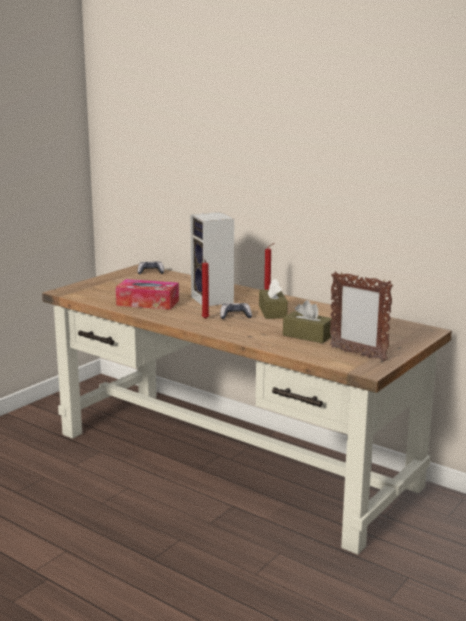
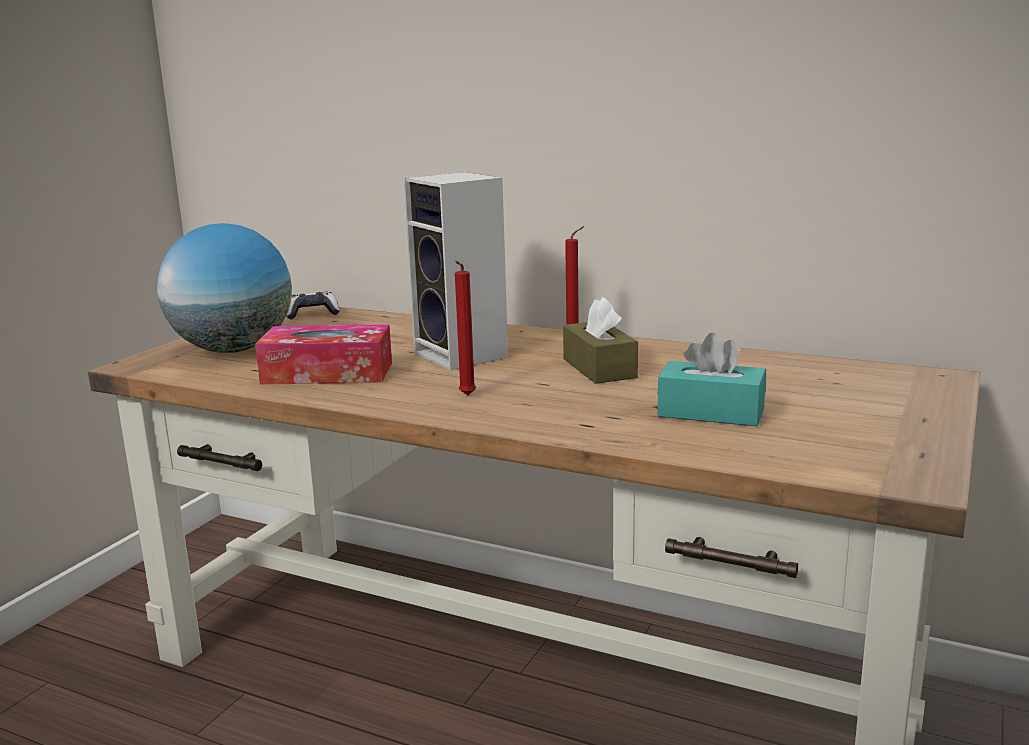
camera: 10 degrees left, 0 degrees up
(108, 288) = (233, 350): none -> globe
(235, 316) = (528, 384): game controller -> none
(307, 336) = (711, 412): brown tissue box -> turquoise tissue box
(357, 354) = (854, 444): picture frame -> none

